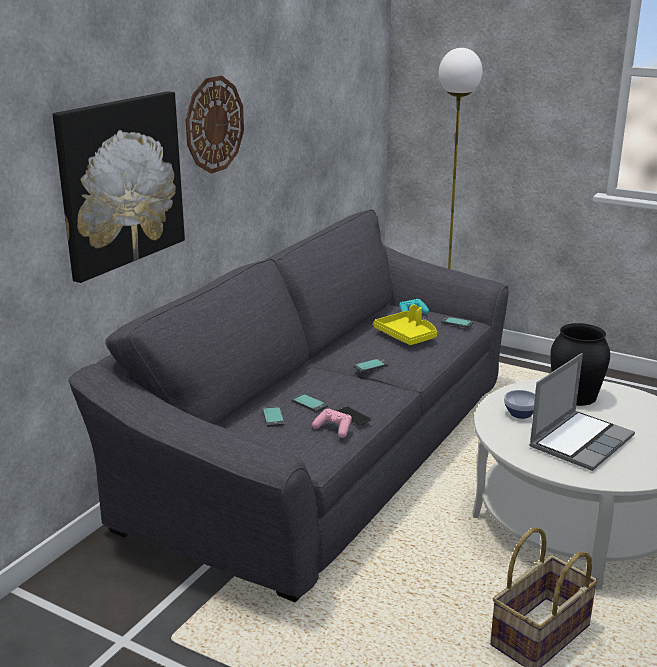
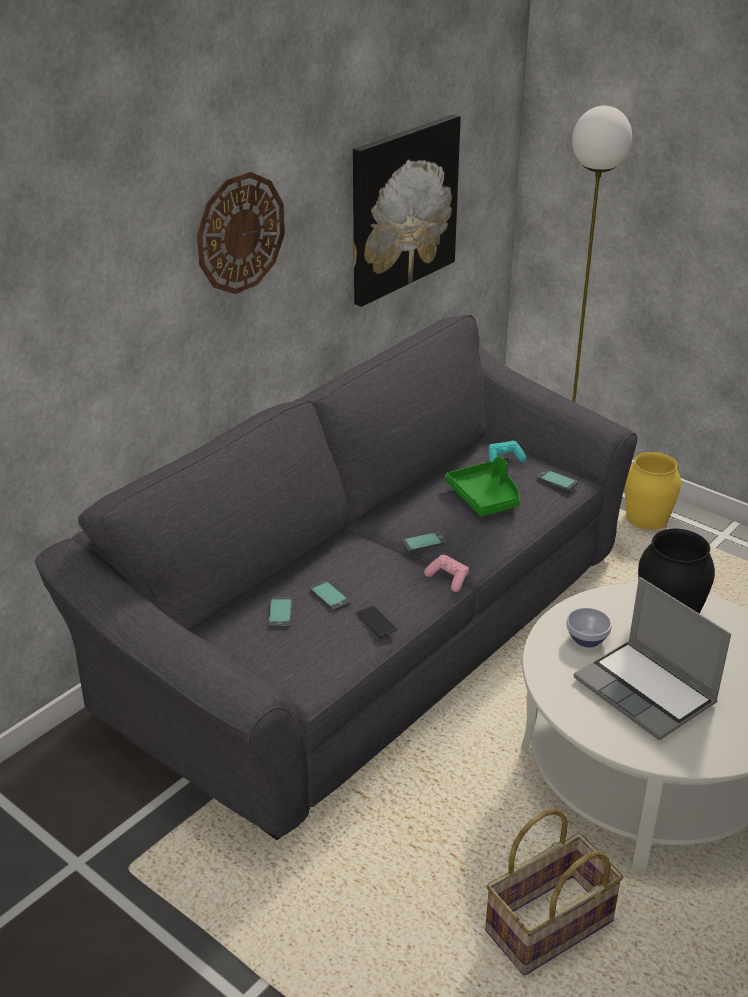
camera: 10 degrees right, 10 degrees up
(120, 182) = (104, 325): picture -> picture (403, 208)
(334, 429) = (346, 639): pink game controller -> pink game controller (448, 579)
(407, 336) = (485, 497): yellow tray -> green tray
(511, 365) = (646, 519): none -> yellow vase
(580, 441) = (647, 692): laptop -> laptop turned 90 degrees clockwise

